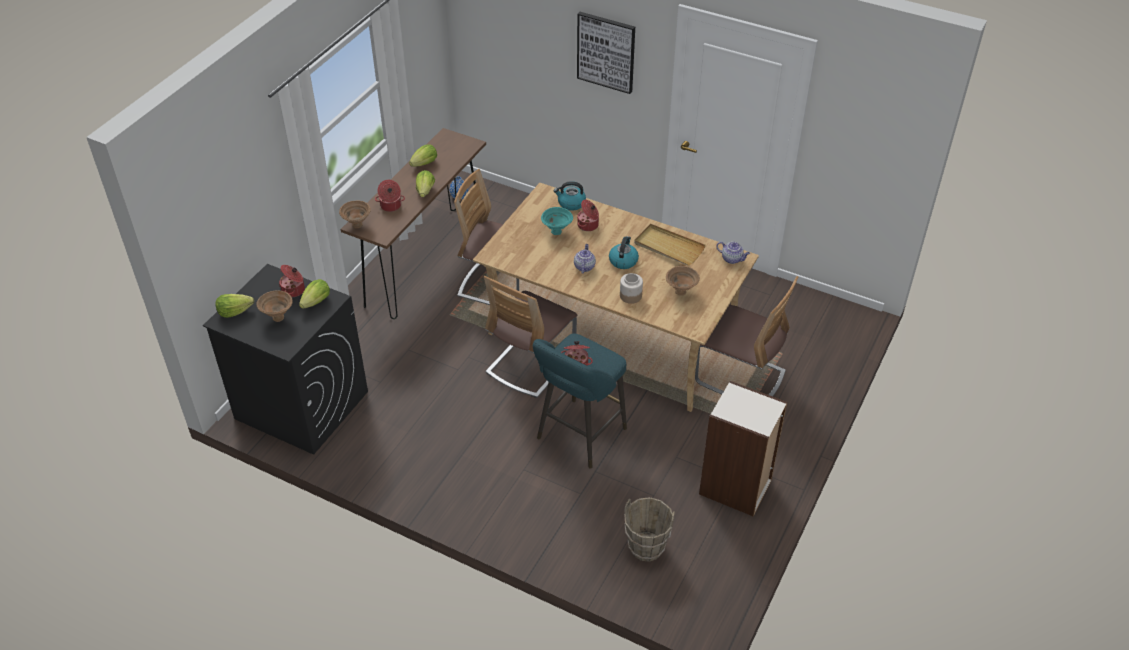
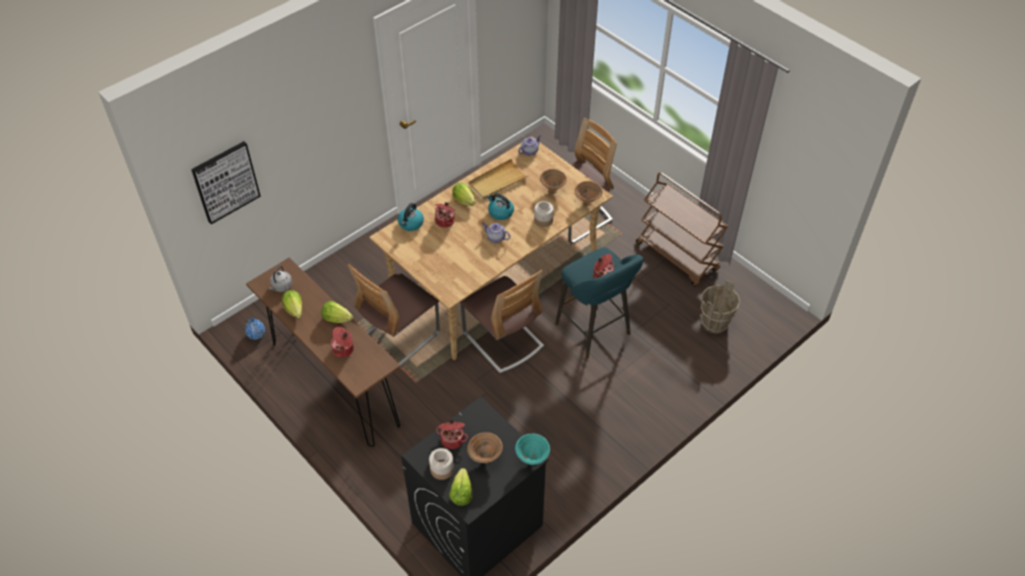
camera: 70 degrees left, 5 degrees up
(258, 292) = (442, 469): none -> jar
(316, 302) = (477, 423): lettuce -> lettuce (464, 200)
(357, 225) = (358, 381): brown bowl -> brown bowl (588, 202)
(447, 148) = (281, 287): none -> grey kettle
(557, 231) = (442, 242): turquoise bowl -> turquoise bowl (532, 459)
(606, 52) = (325, 104): picture -> picture (225, 182)
(736, 487) = (677, 256): bookcase -> brown cart

